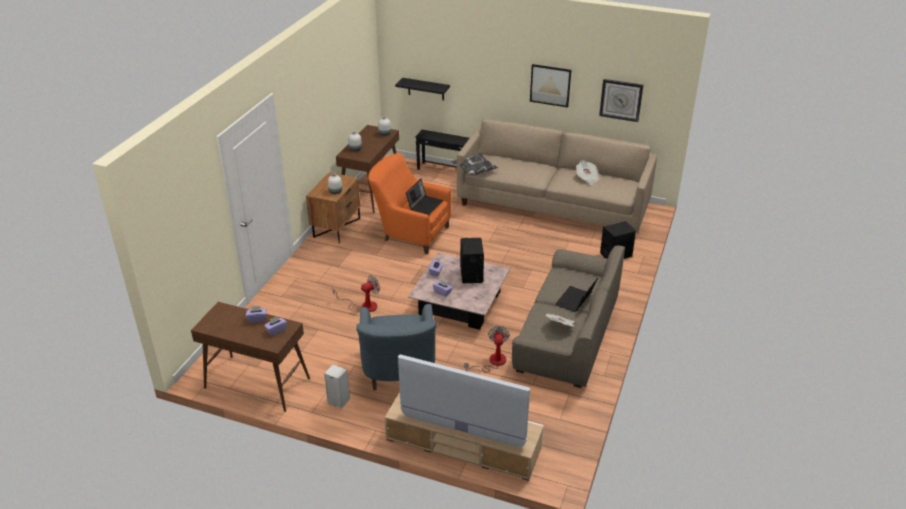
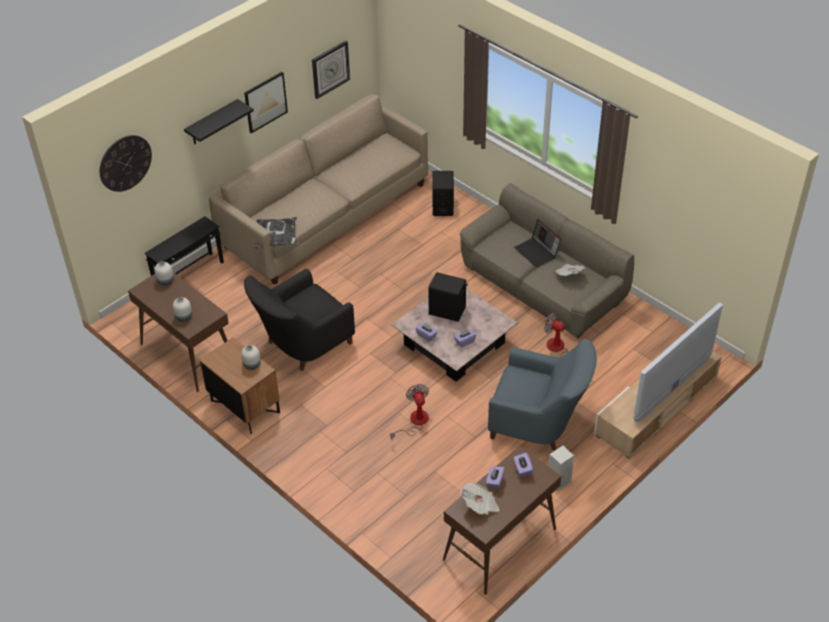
camera: 65 degrees left, 10 degrees up
(410, 233) = (302, 345): orange armchair -> black armchair
(422, 51) = (125, 163): none -> wall clock
(424, 205) = (315, 301): laptop -> none
(426, 89) = (138, 203): black shelf -> black shelf (212, 123)
(587, 178) = (359, 163): newspaper -> newspaper (480, 505)

